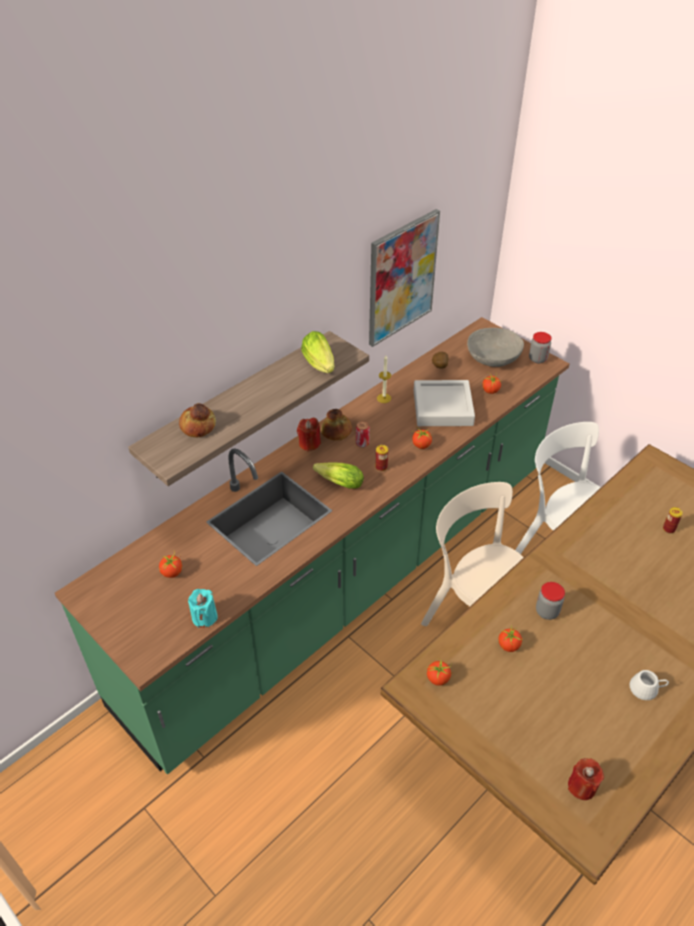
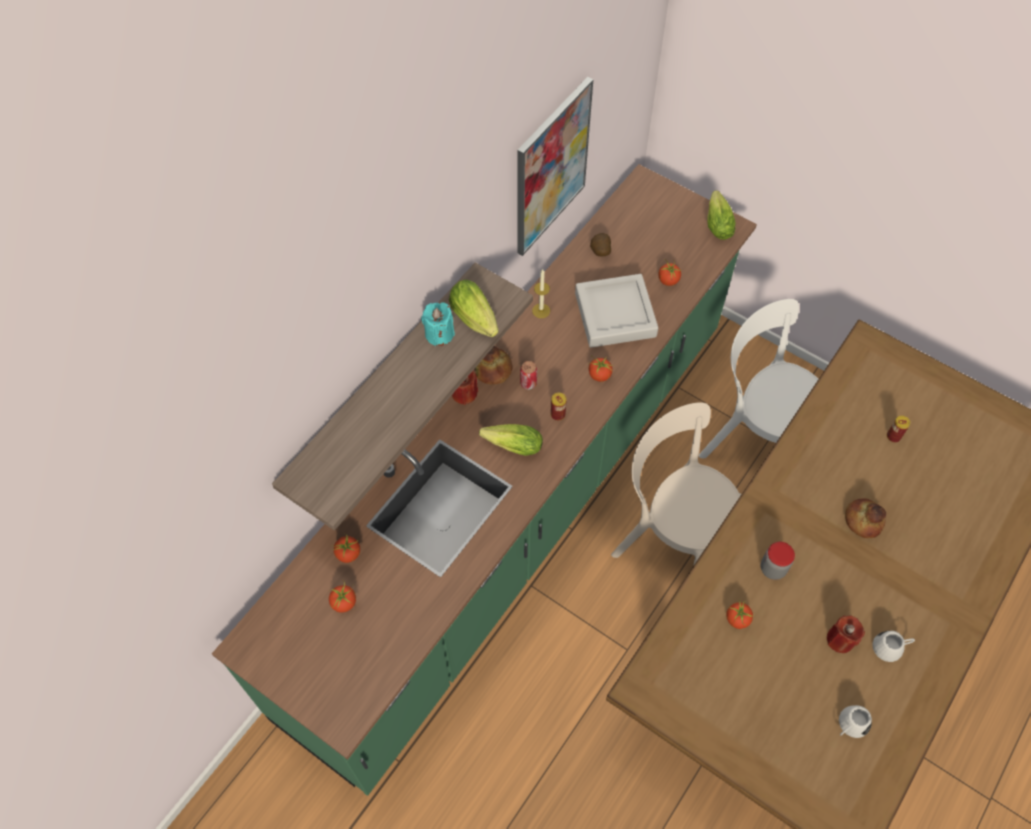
camera: 10 degrees left, 15 degrees up
(197, 426) = (349, 439): bread -> bread (862, 520)
(204, 617) = (397, 655): turquoise candle -> turquoise candle (439, 334)
(438, 678) = (667, 674): tomato -> tomato (348, 553)
(493, 357) = (663, 228): grey bowl -> none
(537, 359) = (717, 222): jar -> lettuce
(582, 786) = (837, 774): red candle -> red candle (840, 639)
(600, 747) = (850, 725): none -> white mug

